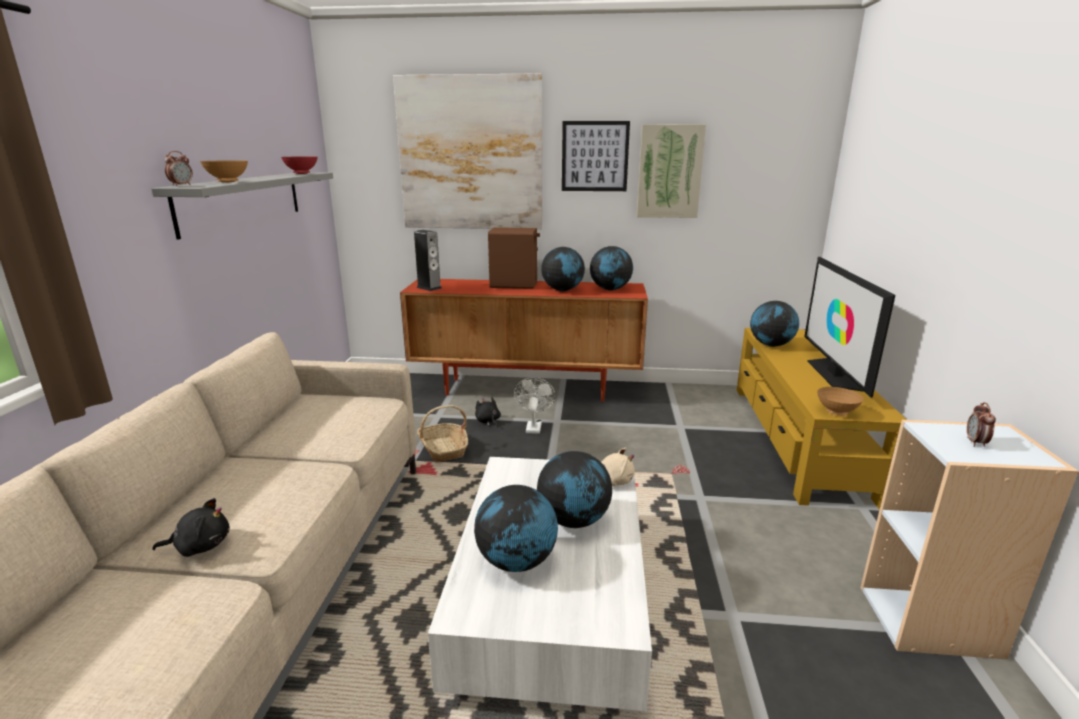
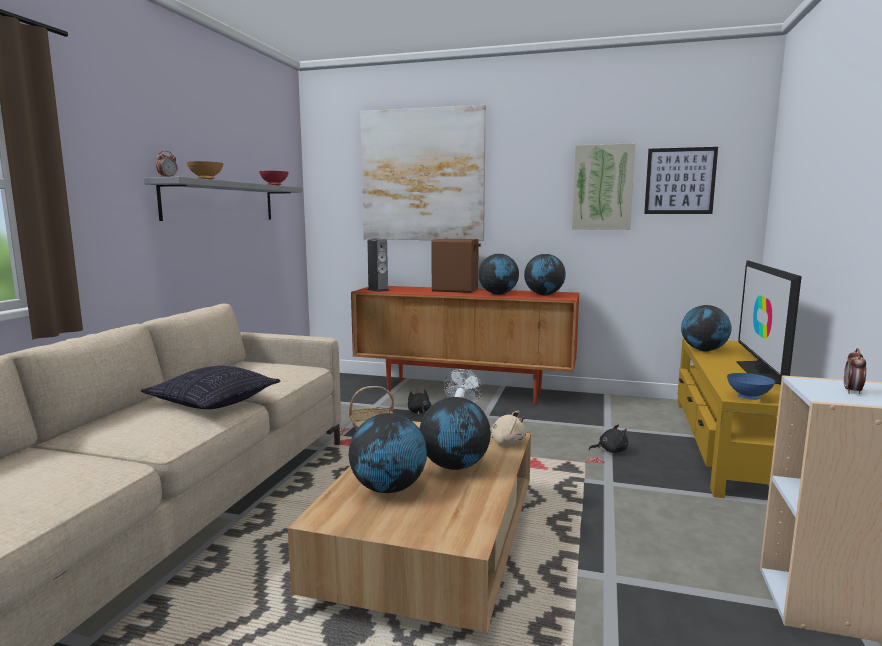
camera: 10 degrees right, 10 degrees down
(200, 546) = (117, 439): black plush toy -> black plush toy (610, 451)
(294, 470) = (214, 402): none -> pillow
(551, 596) = (431, 543): white coffee table -> brown coffee table
(595, 156) = (532, 175): picture -> picture (680, 181)
(835, 413) = (747, 398): brown bowl -> blue bowl

